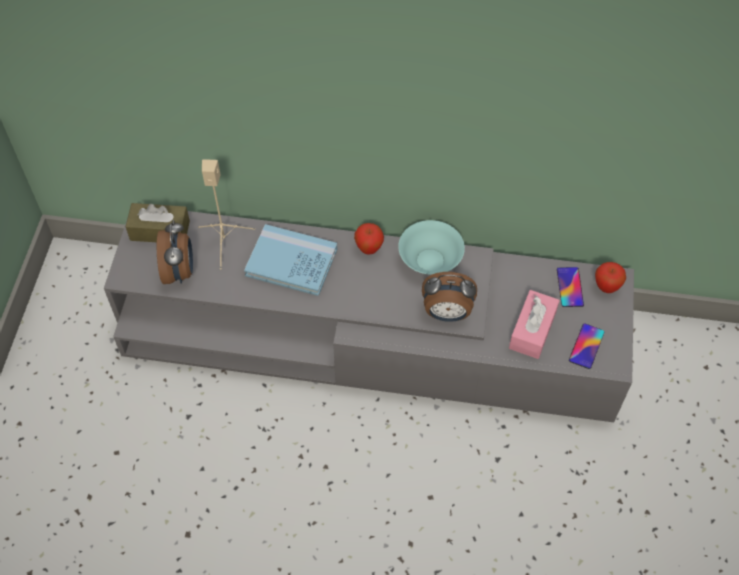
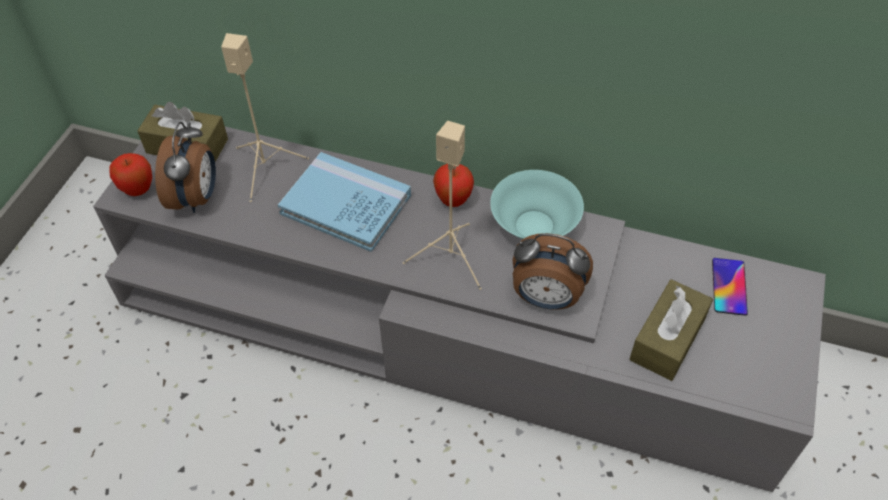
camera: 10 degrees right, 5 degrees down
(376, 293) = (452, 258): none -> beige speaker
(532, 330) = (667, 339): pink tissue box -> brown tissue box
(586, 346) = (746, 372): phone -> none
(606, 287) = (783, 293): apple -> apple (138, 190)

